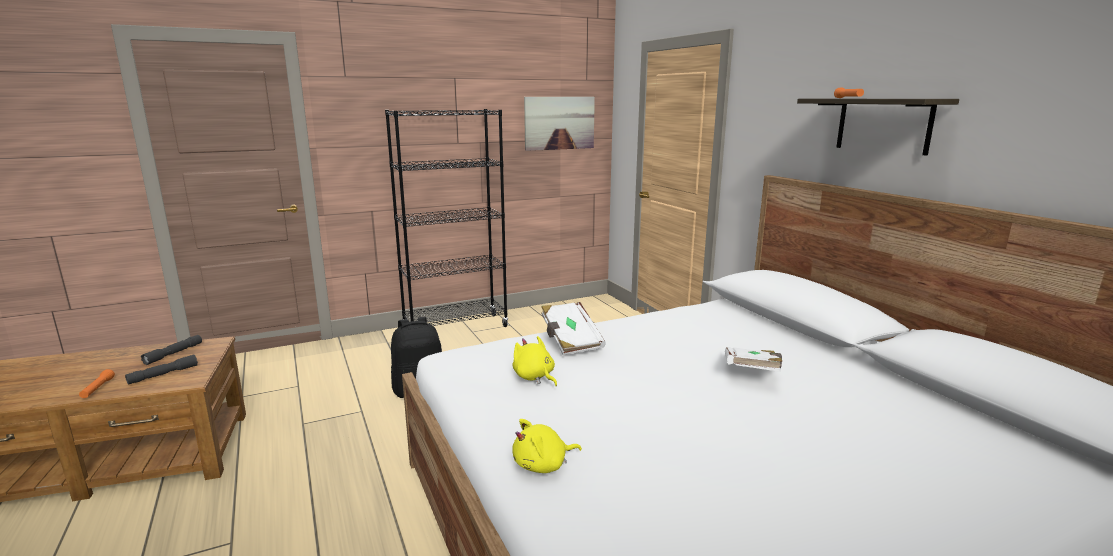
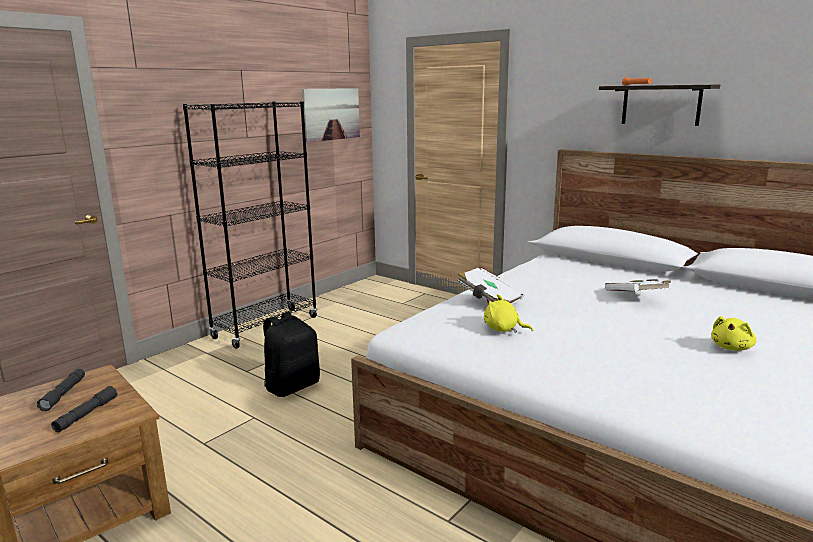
camera: 25 degrees left, 0 degrees up
(97, 388) = (22, 445): orange flashlight -> none
(543, 465) = (596, 383): yellow plush toy -> yellow plush toy (731, 347)

